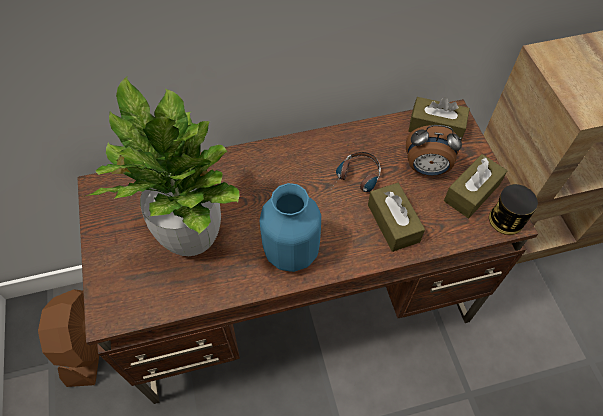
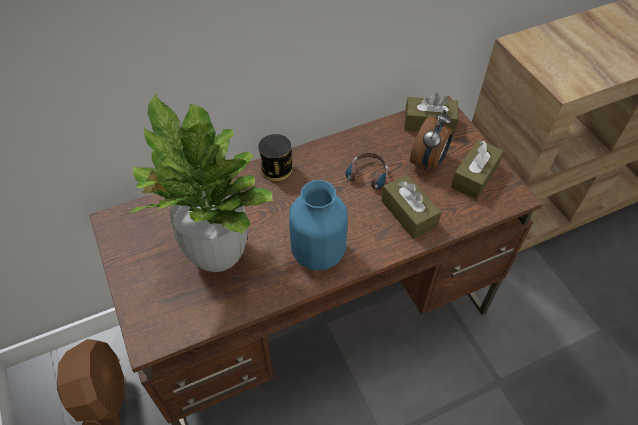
camera: 10 degrees left, 5 degrees down
(426, 169) = (428, 161): alarm clock -> alarm clock turned 60 degrees counterclockwise
(506, 219) = (511, 195): can -> can (276, 169)

